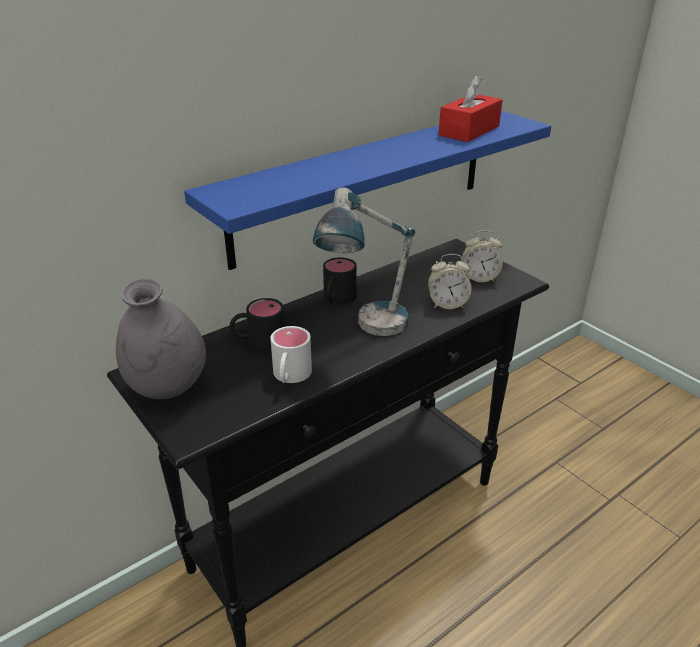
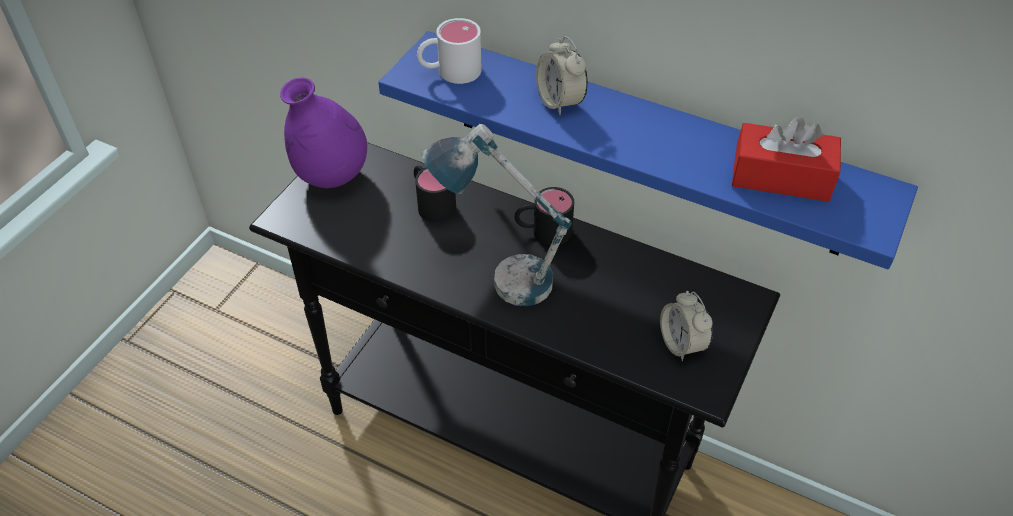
camera: 65 degrees right, 15 degrees up
(167, 389) = (332, 177): grey vase -> purple vase
(290, 376) = (389, 247): white mug -> white mug (449, 71)
(447, 304) = (596, 328): alarm clock -> alarm clock (560, 102)

